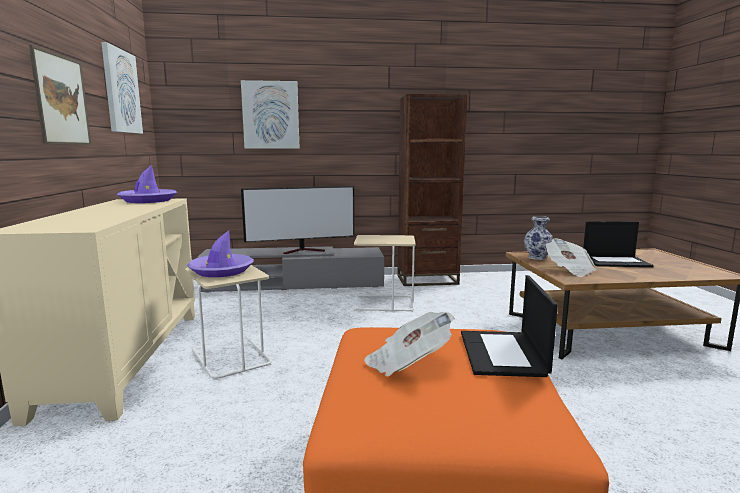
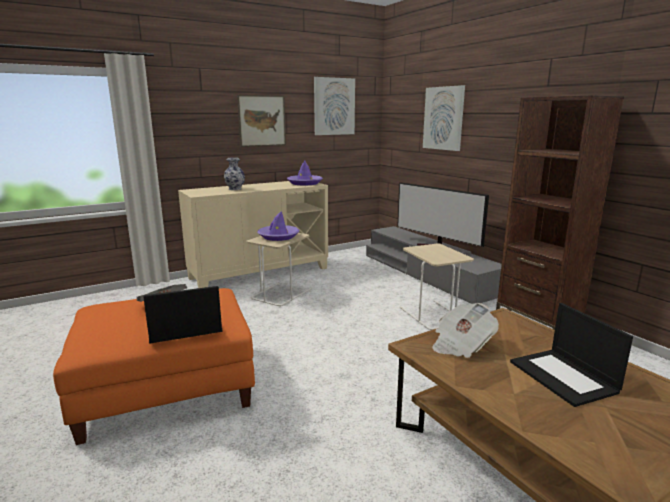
camera: 65 degrees right, 5 degrees up
(537, 257) = (501, 325): vase -> vase (235, 189)

